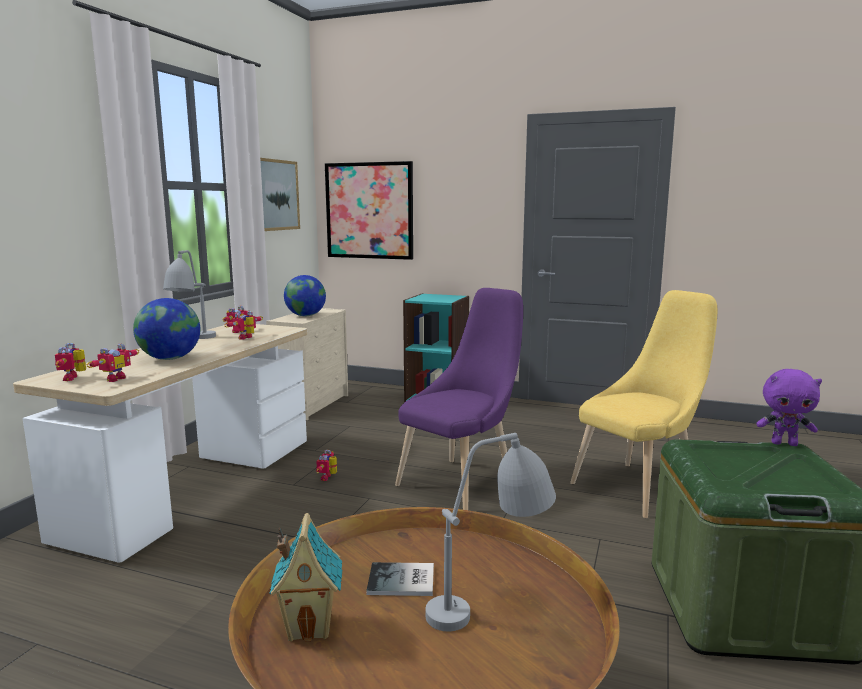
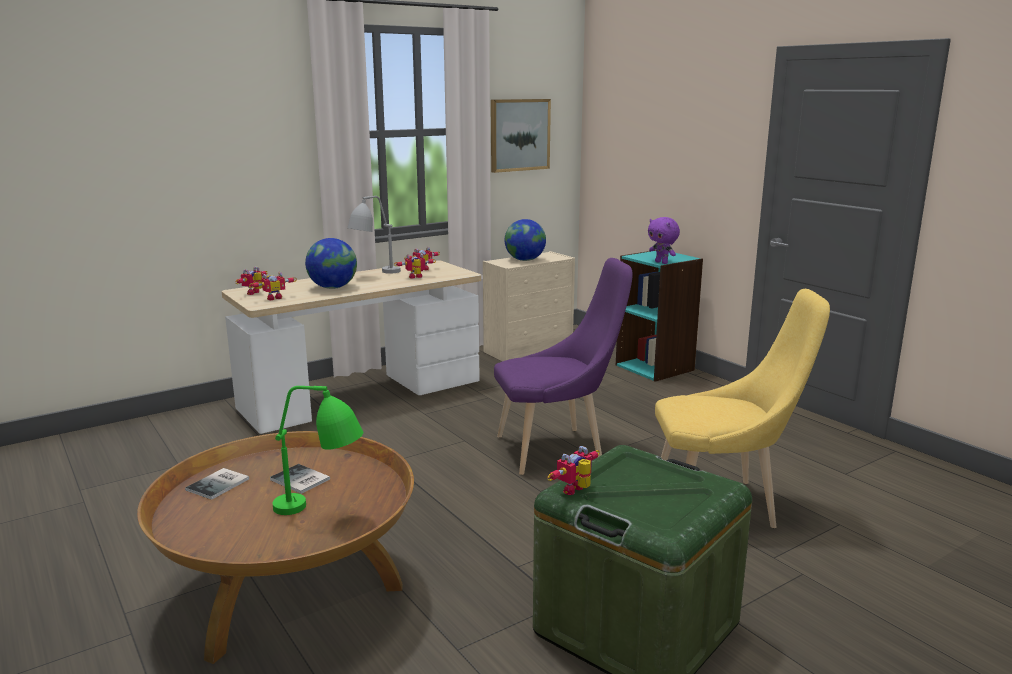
camera: 35 degrees right, 5 degrees up
(310, 626) = (220, 484): toy house -> book
(328, 478) = (457, 416): toy robot -> toy robot (577, 491)
(369, 211) = (623, 152): picture -> none
(492, 605) = (322, 511): grey table lamp -> green table lamp
(784, 443) = (720, 478): purple plush toy -> purple plush toy (662, 262)

